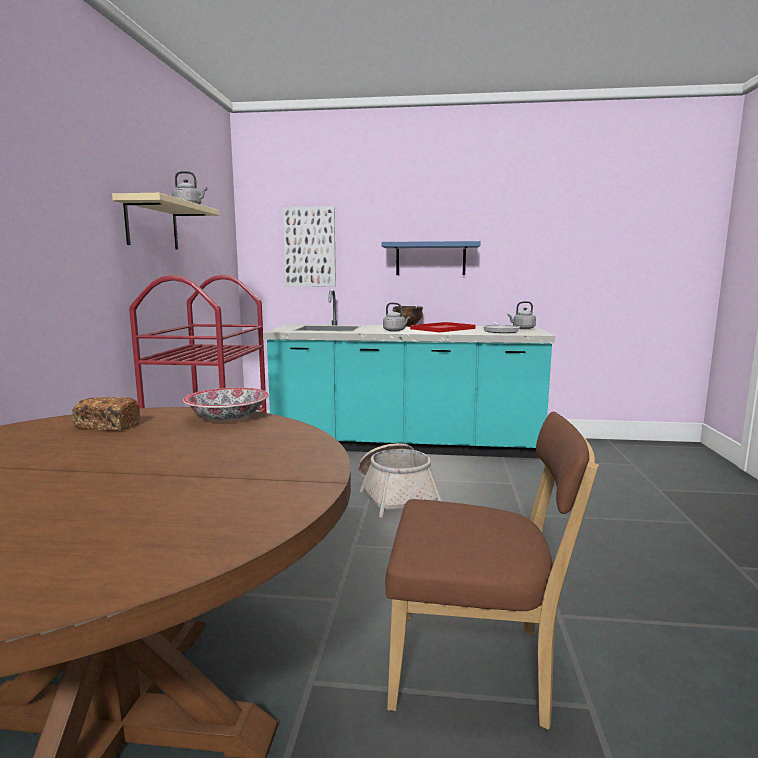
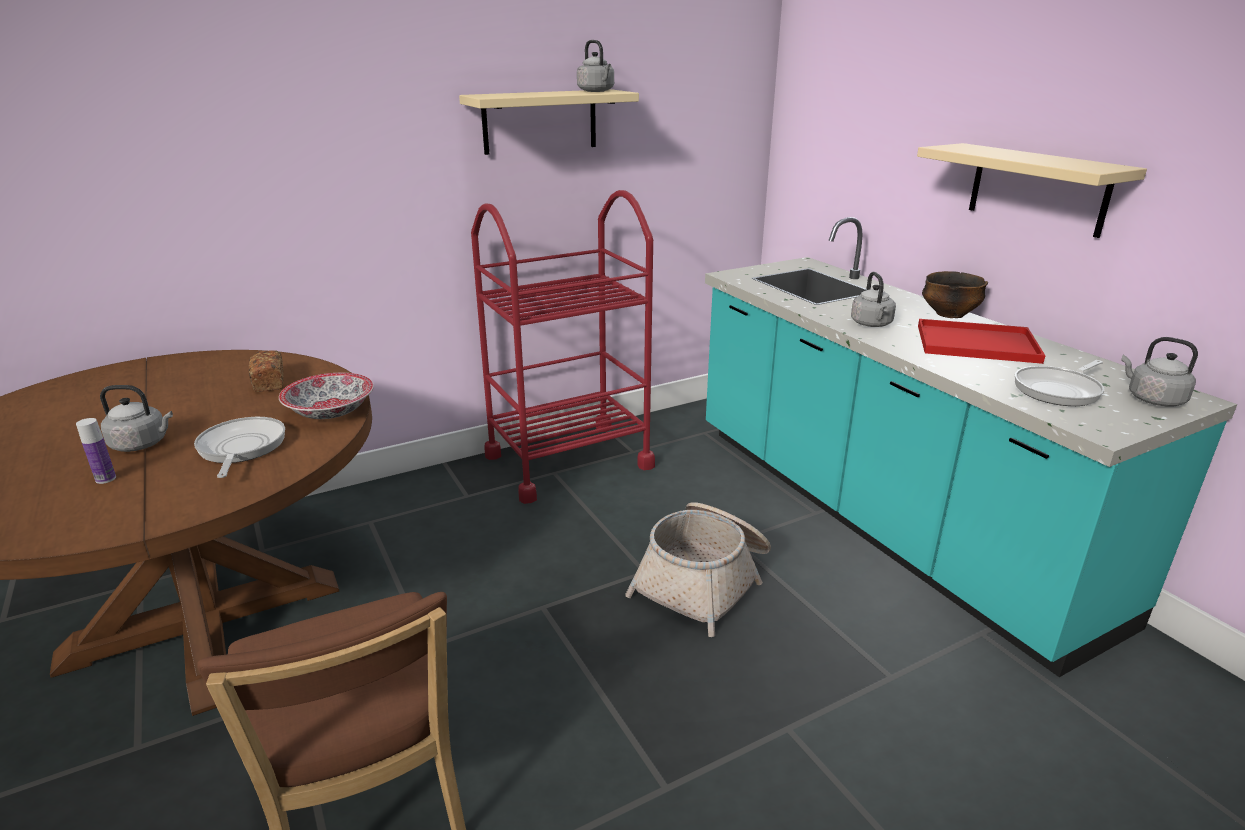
camera: 55 degrees right, 15 degrees up
(129, 473) = (142, 444): none -> grey kettle
(181, 491) = (106, 479): none -> bottle
(233, 444) = (241, 448): none -> frying pan
(309, 247) = (853, 134): picture -> none
(430, 259) = (1037, 189): blue shelf -> beige shelf

